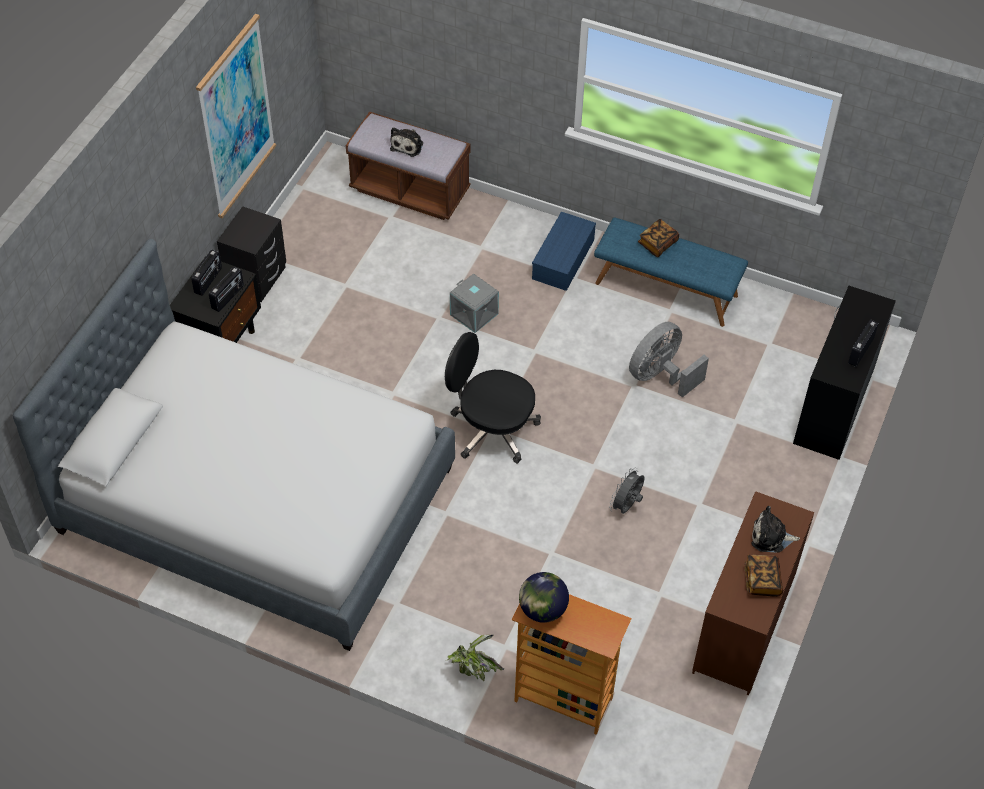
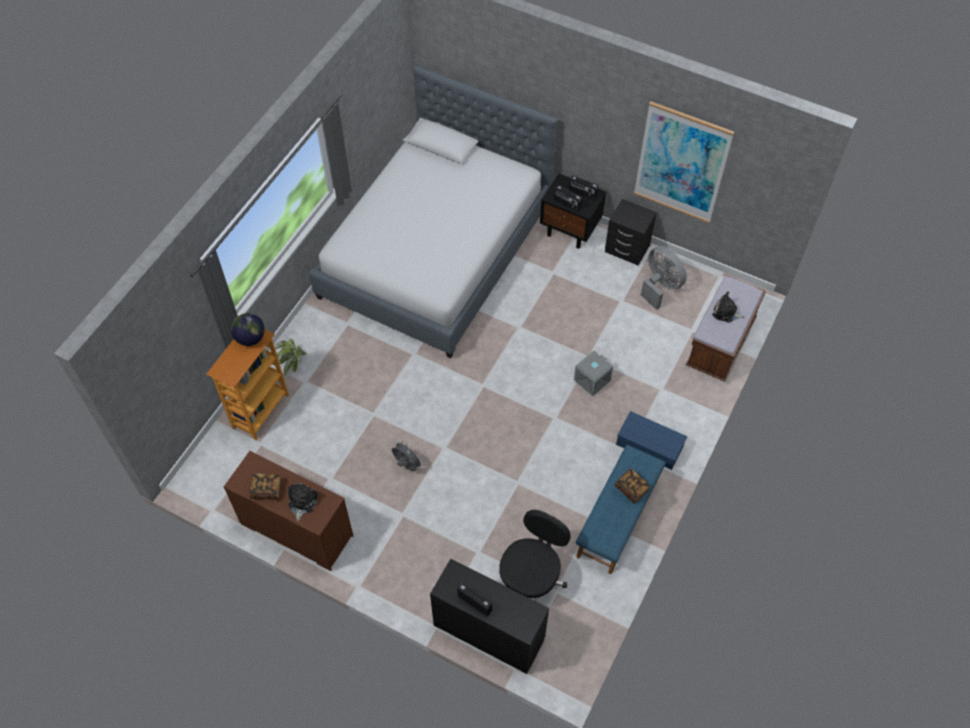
camera: 95 degrees right, 5 degrees up
(491, 429) = (483, 385): black office chair -> black office chair (531, 579)
(660, 376) = (526, 503): grey fan -> grey fan (660, 286)

